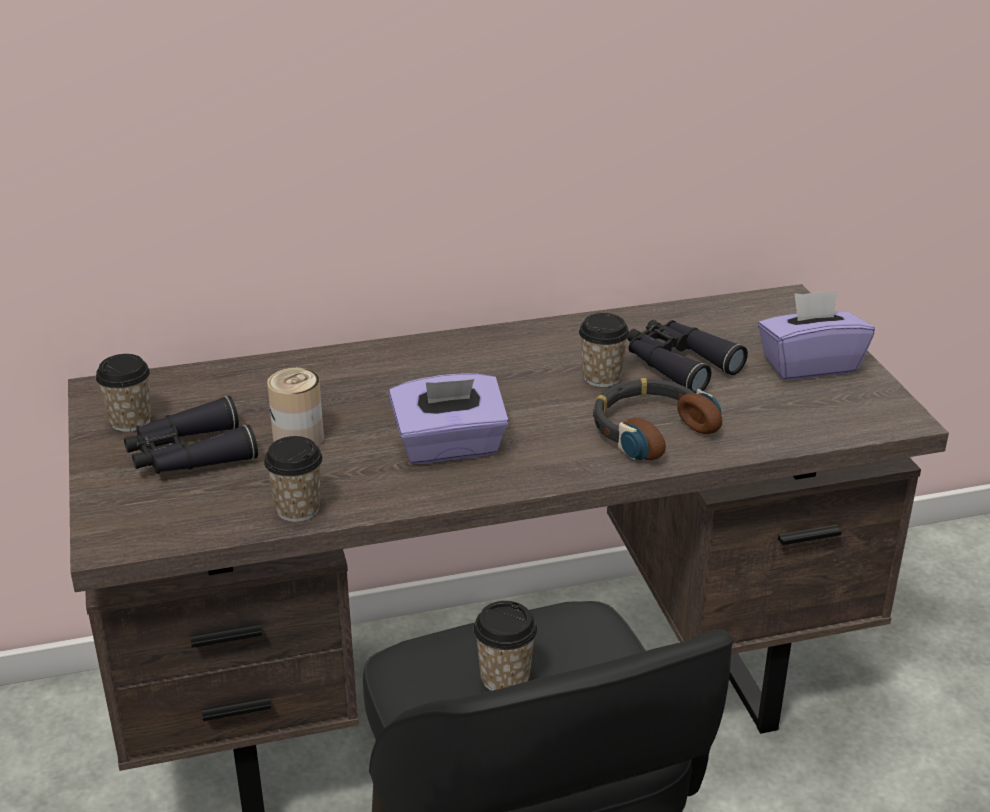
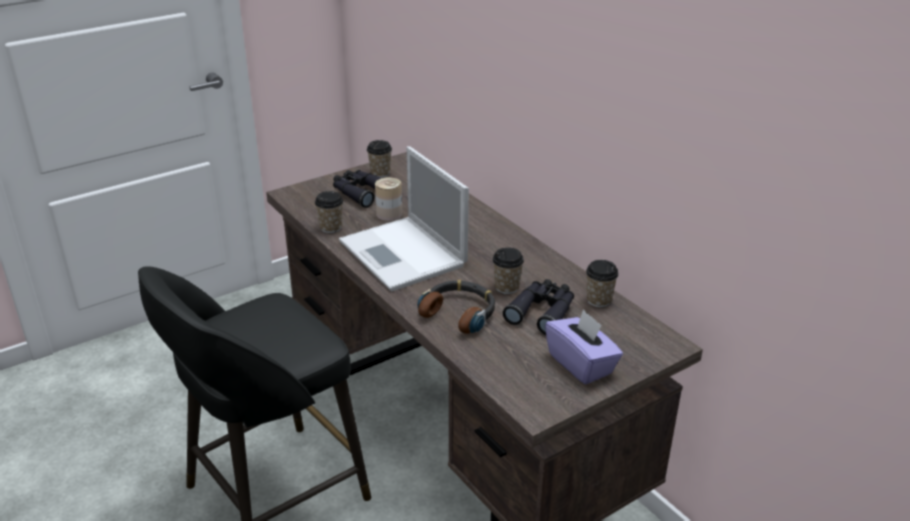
camera: 70 degrees right, 0 degrees up
(449, 447) = (404, 254): purple tissue box -> laptop
(505, 678) = (264, 326): cup -> cup (599, 300)

